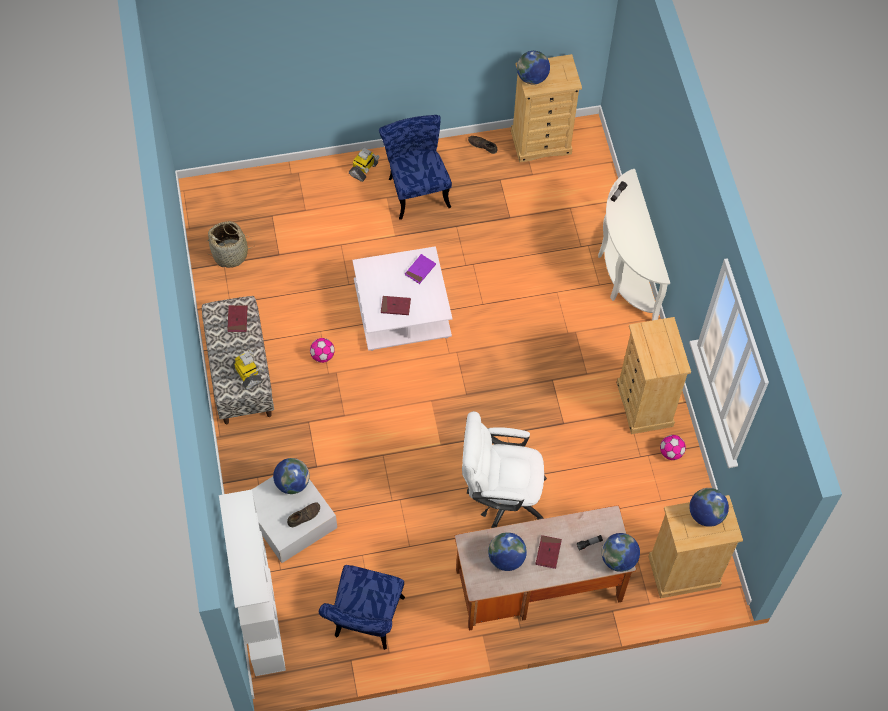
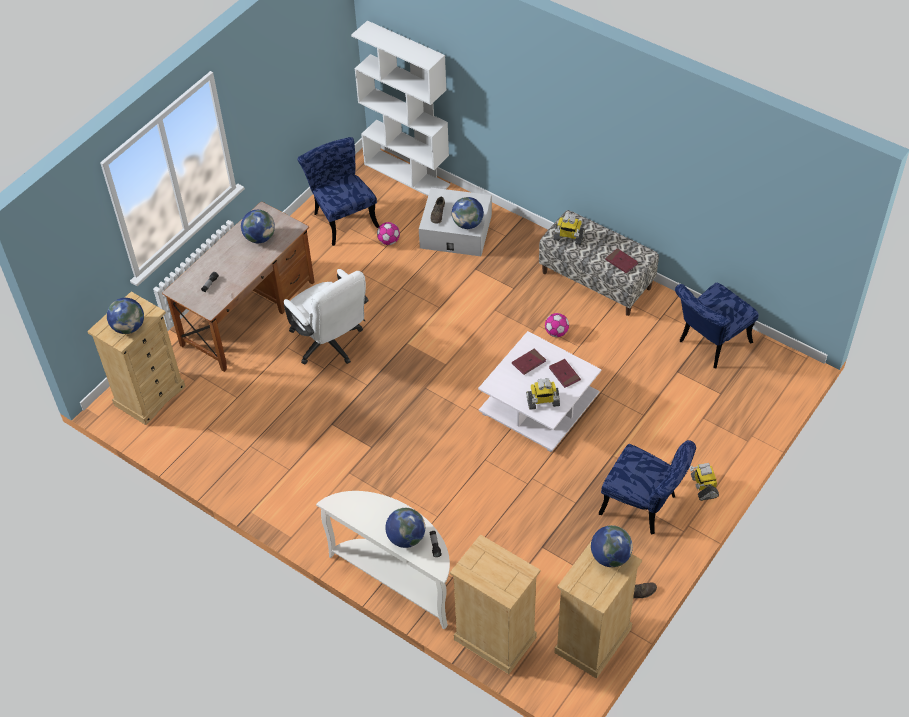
camera: 140 degrees right, 10 degrees down
(230, 254) = (709, 344): basket -> blue chair
(420, 270) = (542, 402): purple book -> toy robot
(500, 495) = (330, 344): white office chair -> white office chair turned 90 degrees clockwise
(548, 552) = (234, 260): red book -> red book (564, 374)
(618, 559) = (180, 290): globe -> globe (406, 538)
(645, 404) = (280, 485): beige dresser -> beige dresser (494, 638)
(671, 452) = (228, 466): football -> football (389, 241)

